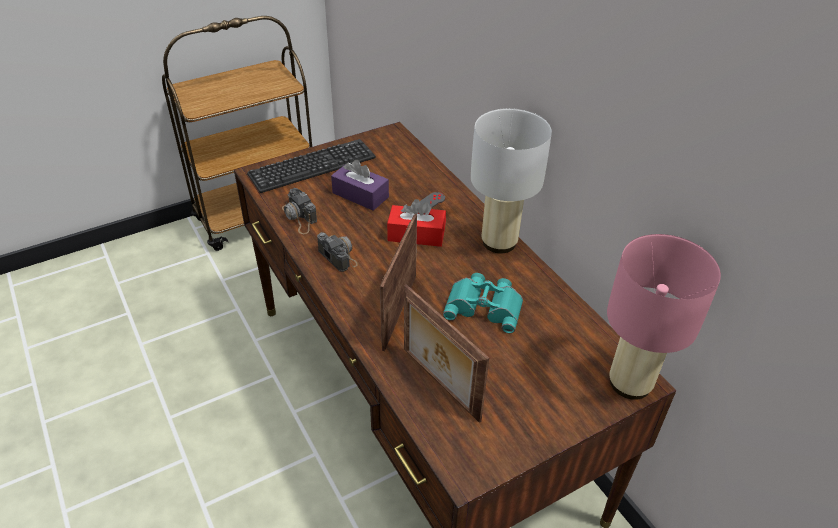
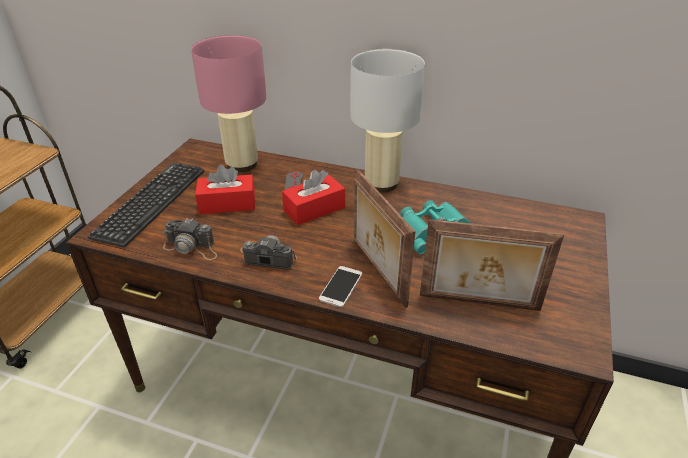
camera: 40 degrees left, 5 degrees down
(358, 306) = (341, 286): none -> phone
(360, 195) = (227, 204): purple tissue box -> red tissue box
(629, 382) = (578, 224): pink table lamp -> pink table lamp (241, 164)

